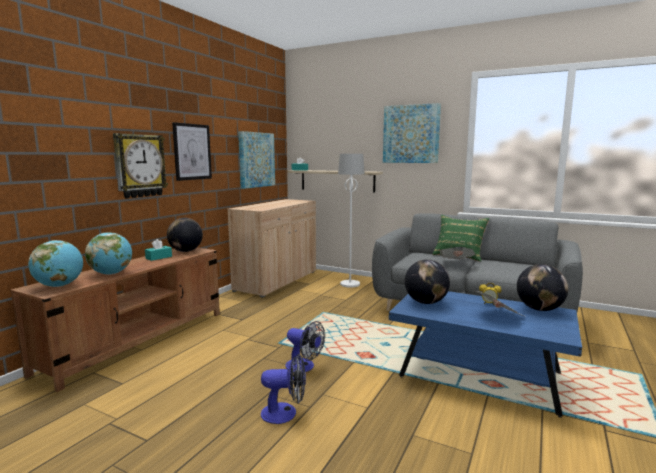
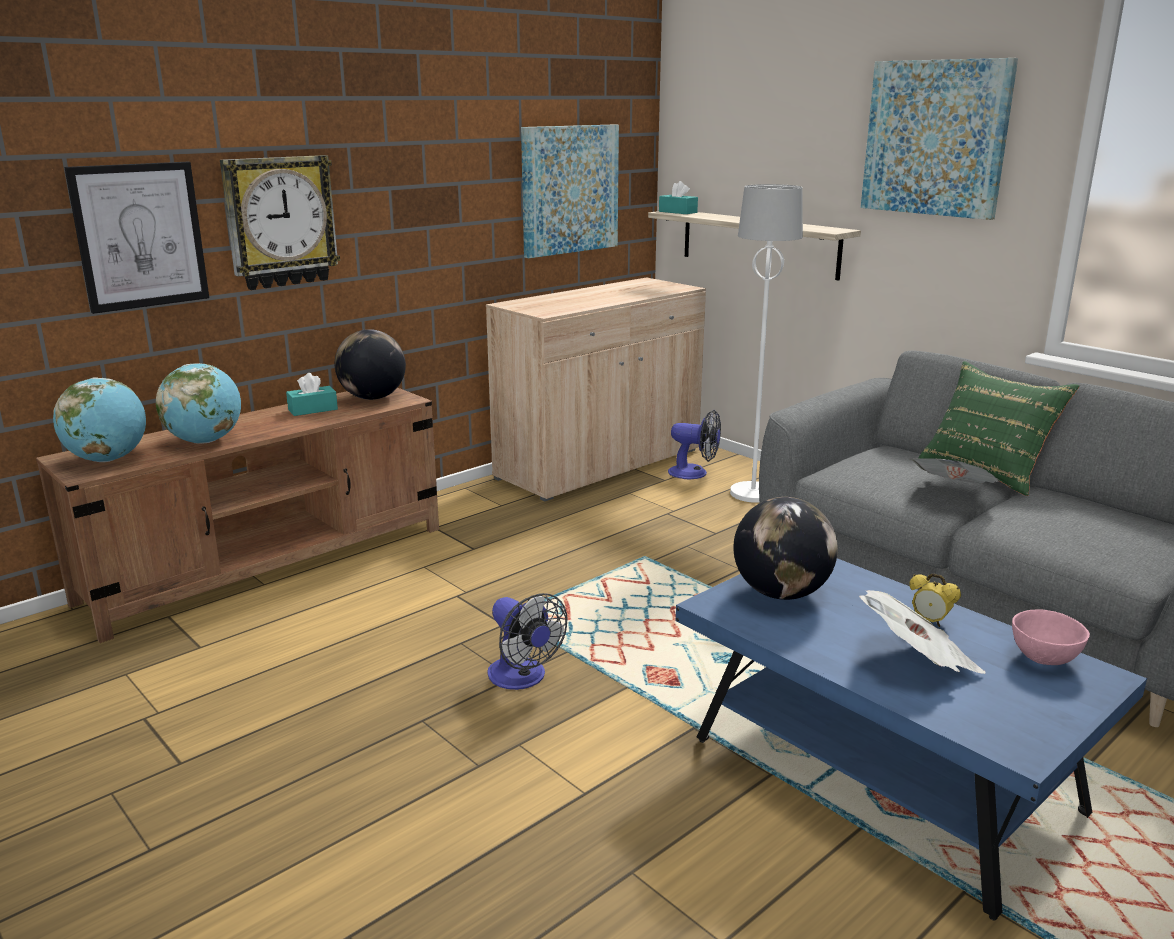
camera: 20 degrees right, 10 degrees up
(192, 152) = (402, 184): picture -> picture (140, 236)
(285, 413) = (426, 767): fan -> fan (694, 473)
(539, 309) = (1045, 659): globe -> pink bowl

